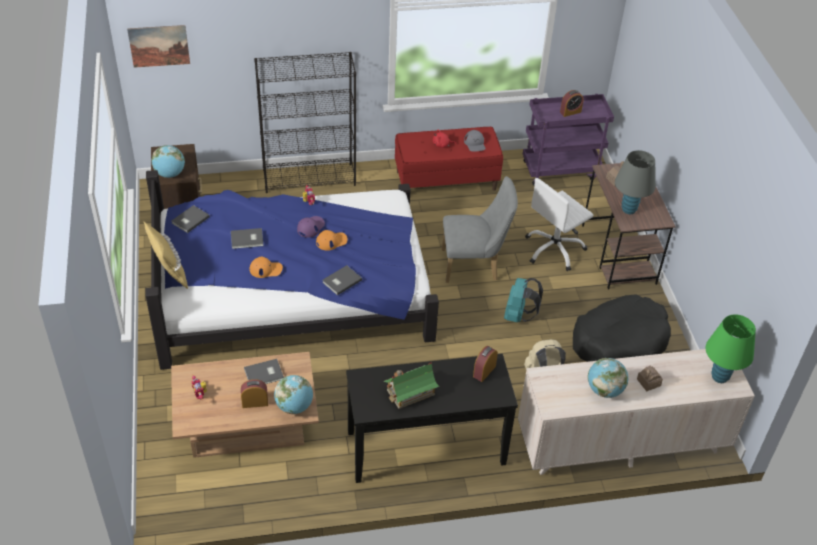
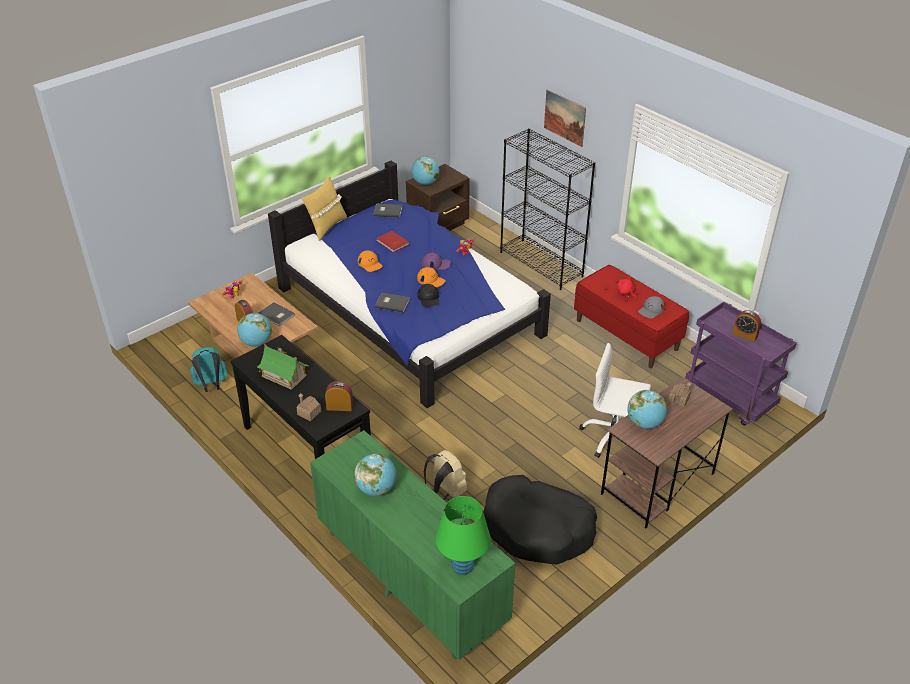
camera: 60 degrees right, 5 degrees down
(159, 46) = (474, 82): picture -> picture (564, 117)
(247, 240) = (392, 243): grey book -> red book
(357, 255) = (429, 298): none -> black cap
(474, 265) = (539, 394): grey chair -> none
(519, 315) = (505, 446): turquoise backpack -> turquoise backpack (211, 385)
(621, 442) = (410, 577): beige dresser -> green dresser
(629, 209) = (644, 423): grey table lamp -> globe
(648, 382) = (411, 516): toy house -> toy house (309, 413)

